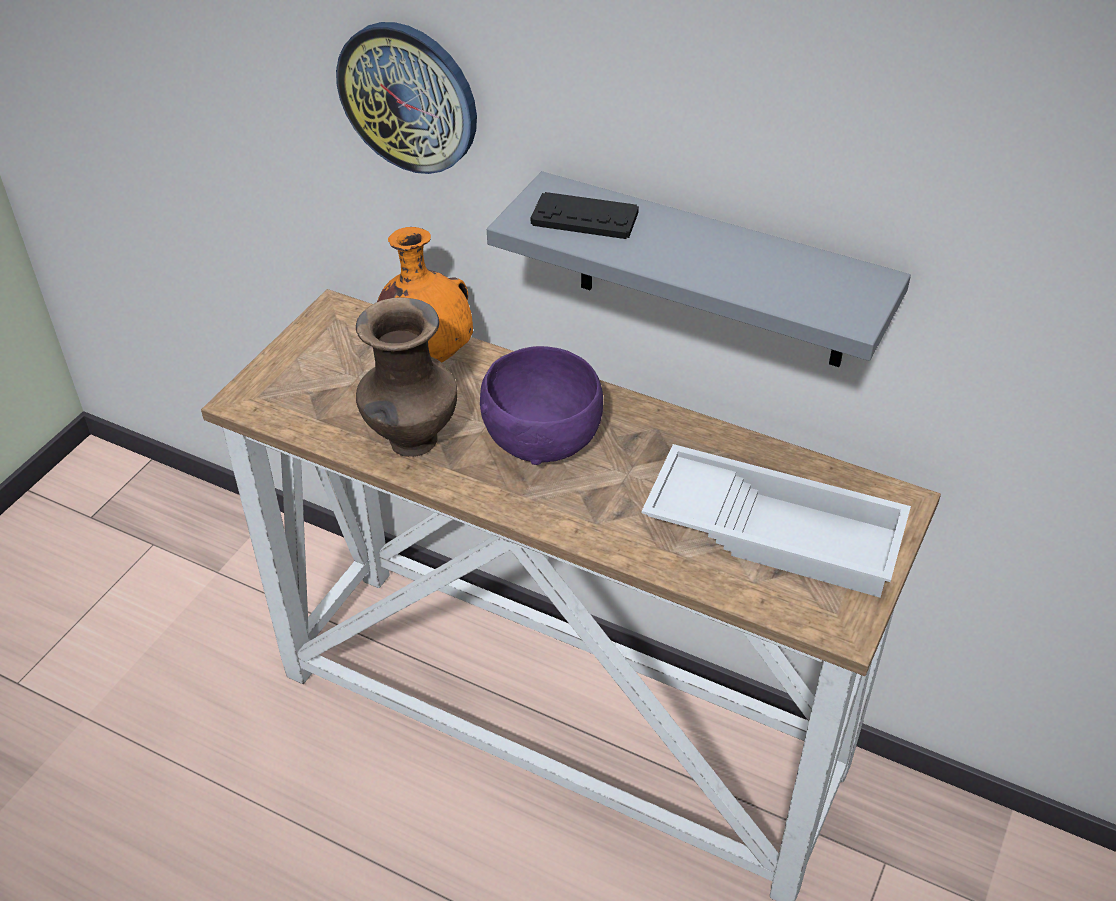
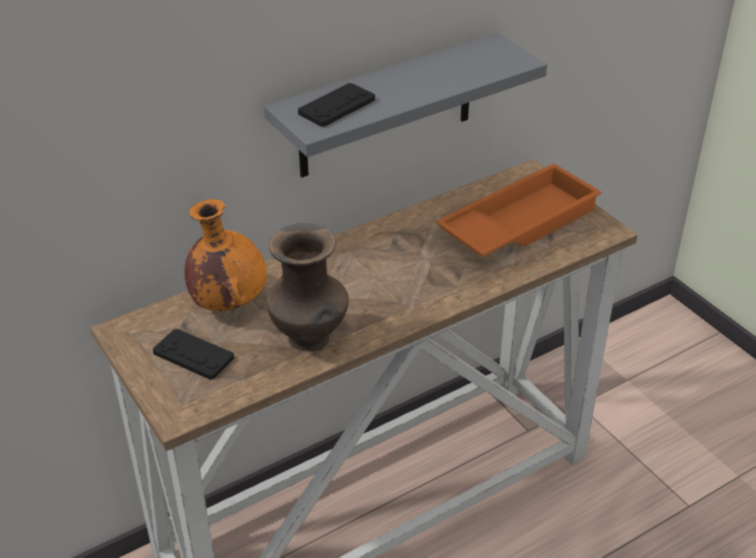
camera: 60 degrees left, 5 degrees down
(330, 371) = (193, 355): none -> black game controller
(408, 97) = (149, 109): wall clock -> none
(541, 438) = (361, 280): purple bowl -> none
(776, 529) = (517, 222): white tray -> orange tray

